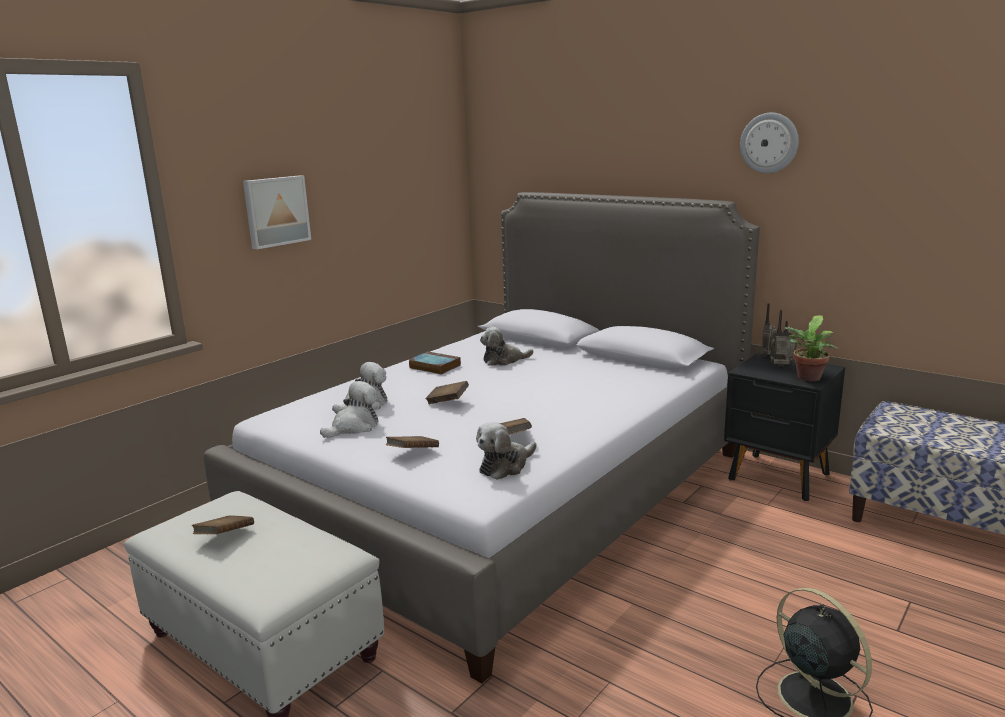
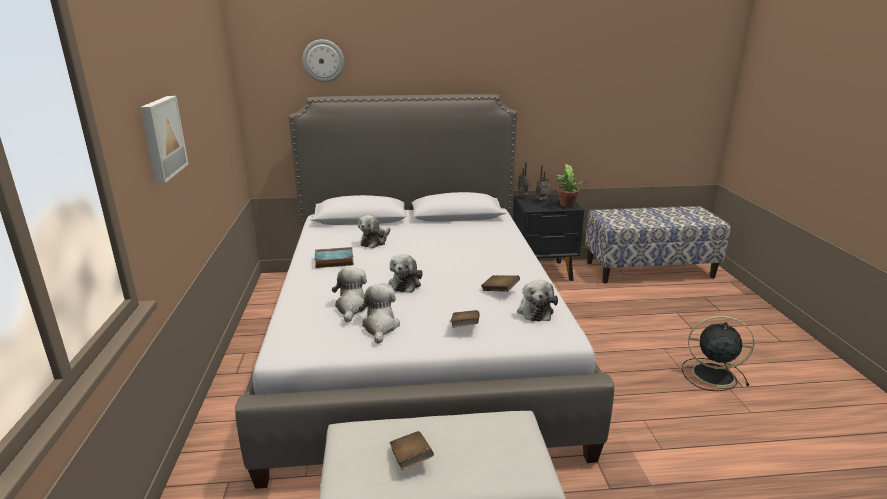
camera: 45 degrees left, 5 degrees up
(447, 402) = (406, 283): brown book -> plush toy
(769, 143) = (515, 52): wall clock -> wall clock (323, 61)

